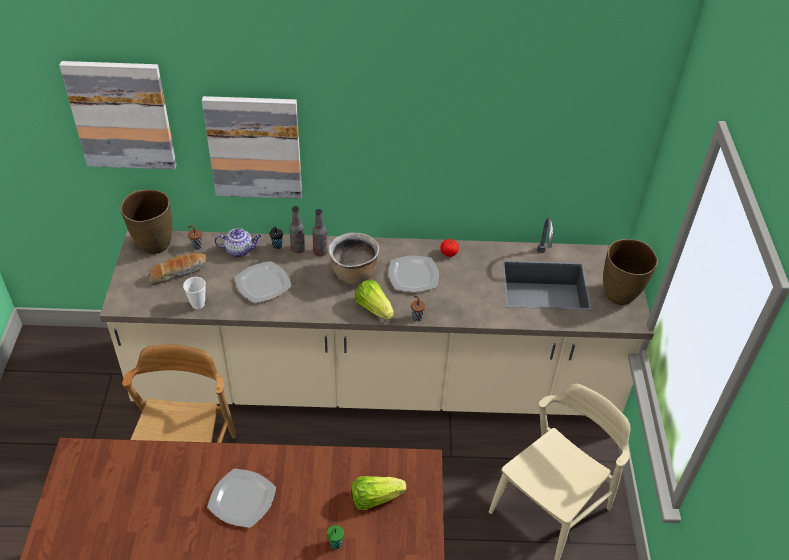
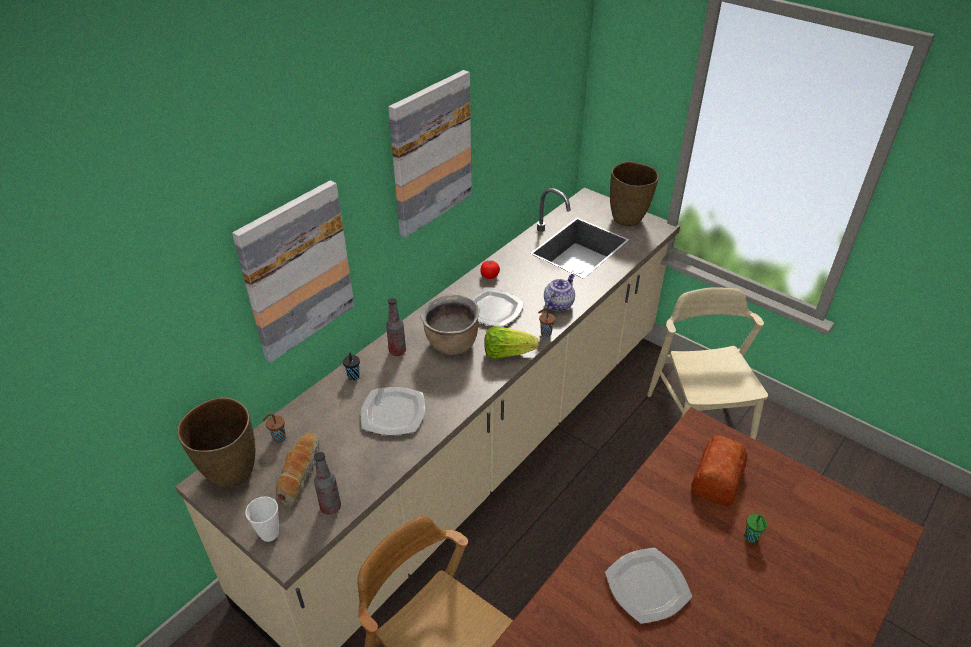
camera: 50 degrees left, 5 degrees down
(121, 115) = (135, 322): picture -> picture (430, 153)
(198, 304) = (366, 479): cup -> cup (269, 534)
(240, 250) = (326, 406): teapot -> teapot (558, 304)
(298, 249) = (375, 364): bottle -> bottle (330, 507)
(375, 498) = (715, 479): lettuce -> bread

